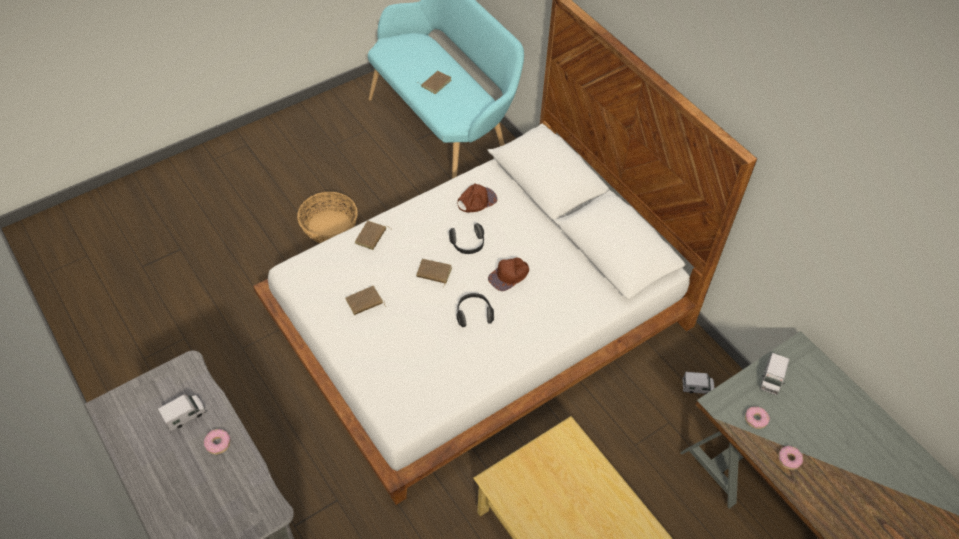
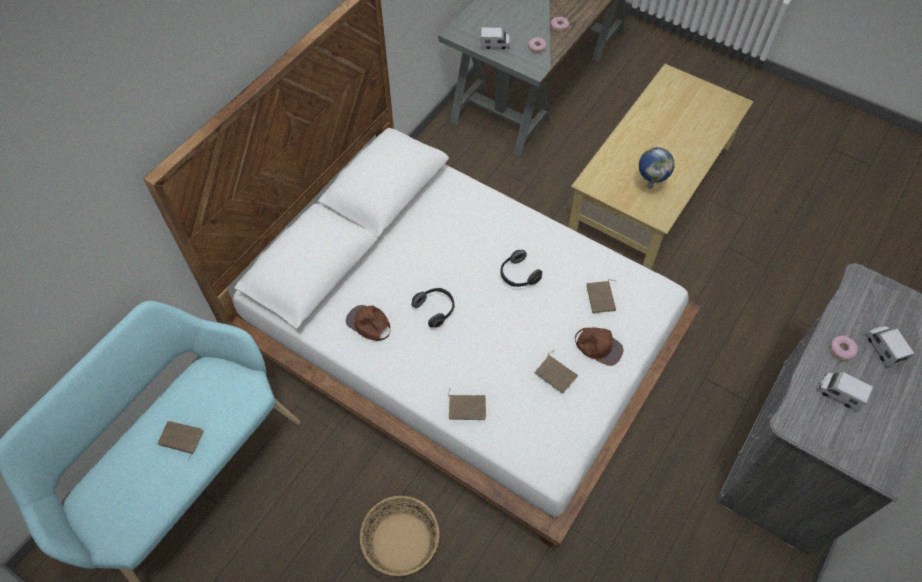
camera: 110 degrees left, 5 degrees up
(433, 273) = (488, 326): brown book -> brown book (602, 298)
(509, 275) = (458, 262): brown cap -> brown cap (598, 346)
(540, 491) = (649, 186): none -> globe
(697, 387) = (453, 157): toy truck -> toy truck (884, 349)

